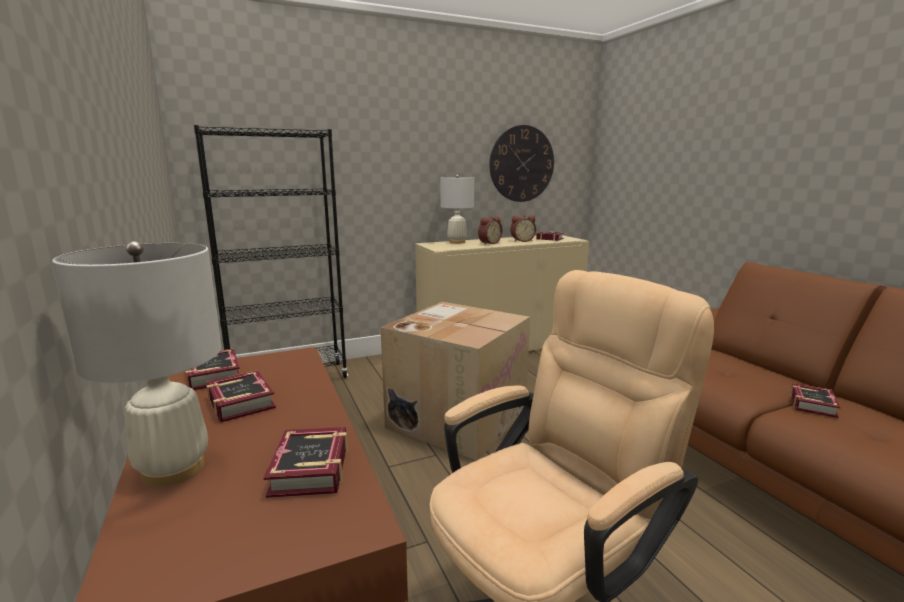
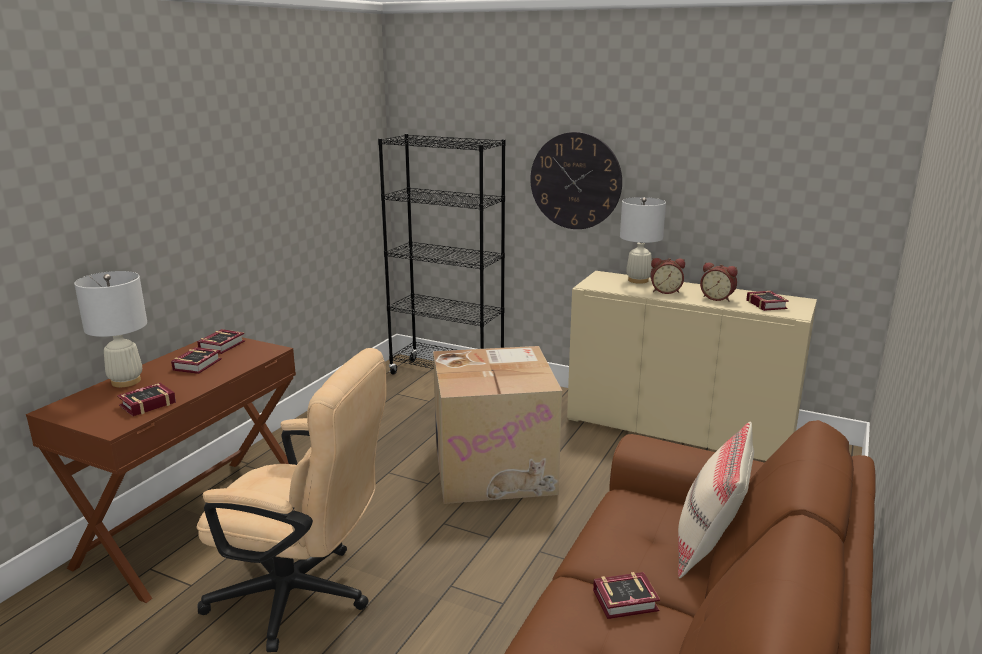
camera: 50 degrees right, 5 degrees up
(522, 164) = (763, 189): wall clock -> wall clock (575, 181)
(749, 362) = (709, 546): none -> beige pillow

